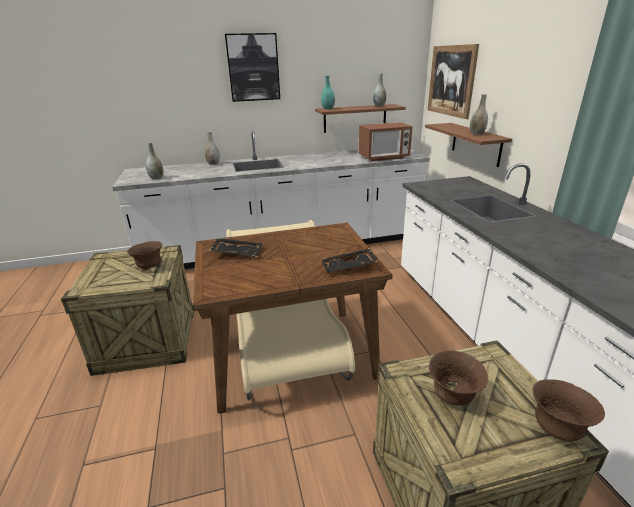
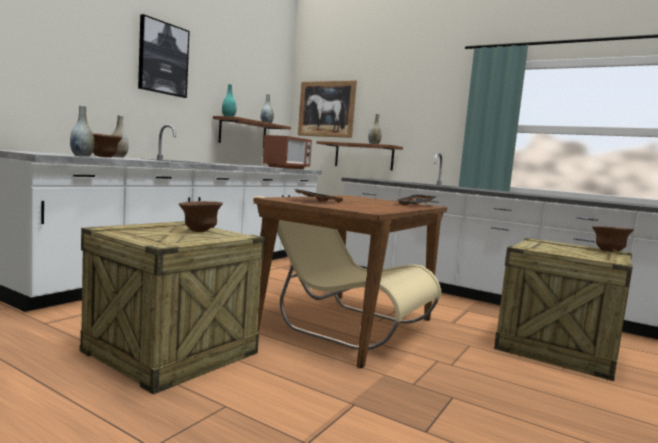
camera: 45 degrees left, 20 degrees down
(453, 397) = (560, 250): brown bowl -> brown bowl (104, 157)

